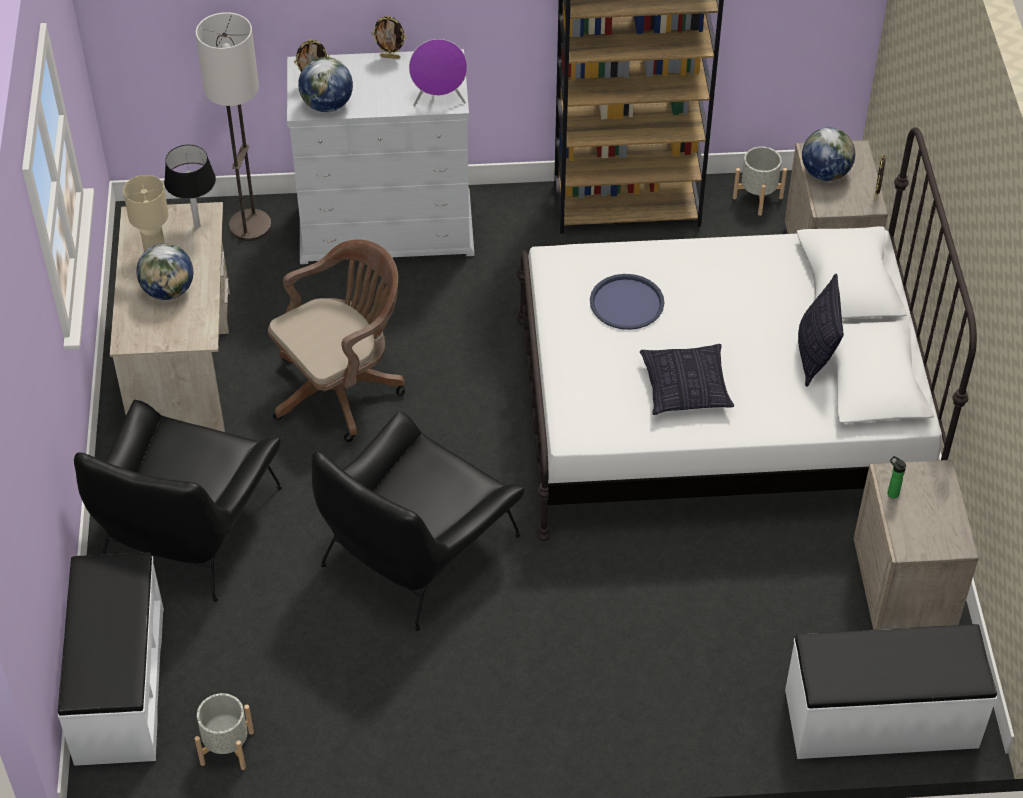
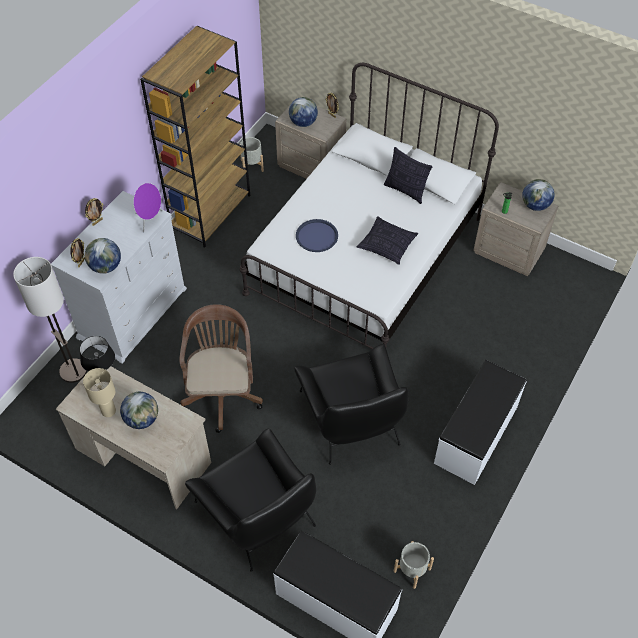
camera: 55 degrees left, 5 degrees up
(881, 720) = (569, 300): white bench -> white bench (477, 435)
(946, 527) = (535, 205): none -> globe

